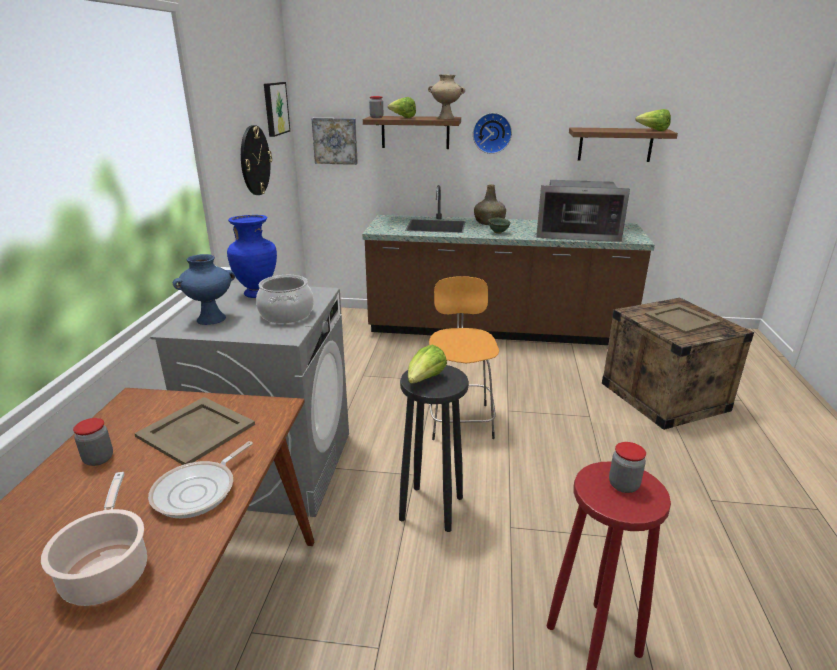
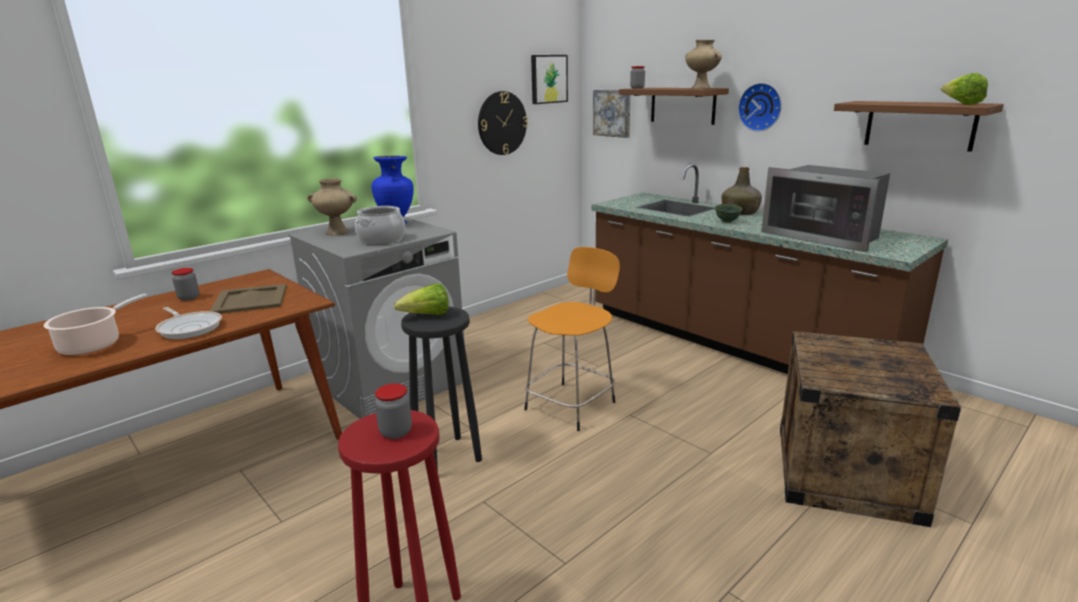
camera: 40 degrees right, 5 degrees down
(198, 491) = (189, 328): frying pan -> frying pan turned 120 degrees counterclockwise
(211, 318) = (338, 232): blue vase -> beige vase
(402, 117) = (661, 88): lettuce -> none
(681, 319) = (868, 363): beige tray -> none

